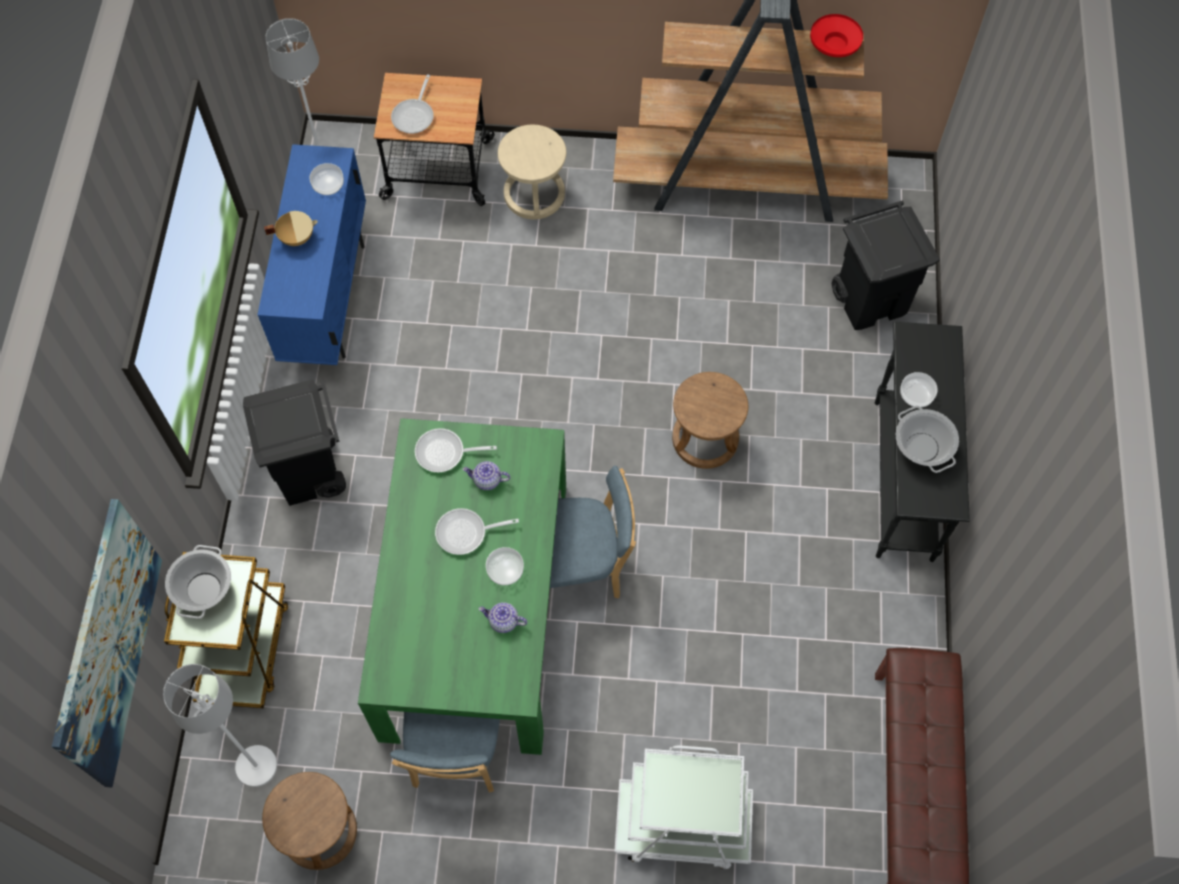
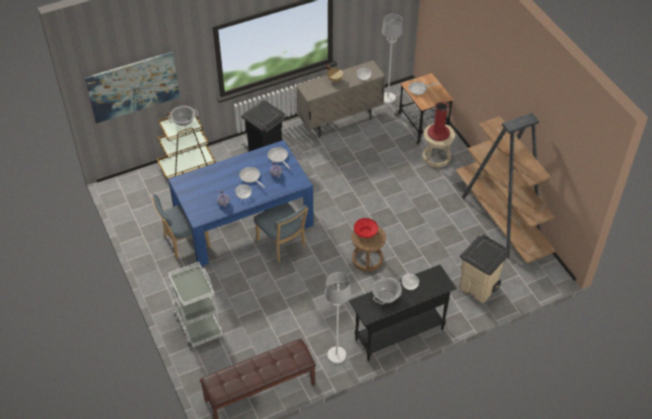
camera: 60 degrees right, 15 degrees down
(256, 766) = (146, 190): white floor lamp -> white floor lamp (336, 355)
(320, 831) = (133, 218): brown stool -> none
(328, 299) = (340, 121): blue cabinet -> beige cabinet
(476, 610) = (244, 222): green dining table -> blue dining table
(530, 152) = (438, 133): none -> red vase
(834, 45) = (536, 170): red bowl -> red bowl (365, 232)
(870, 299) = (479, 287): black trash can -> beige trash can

